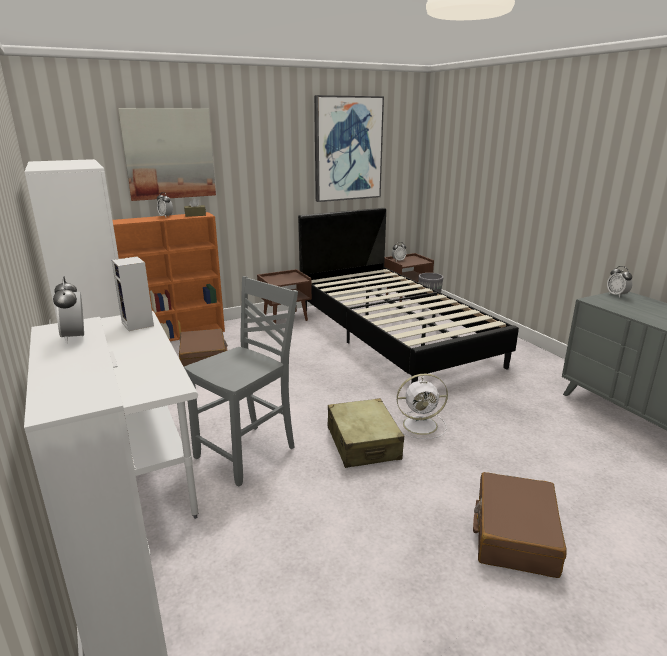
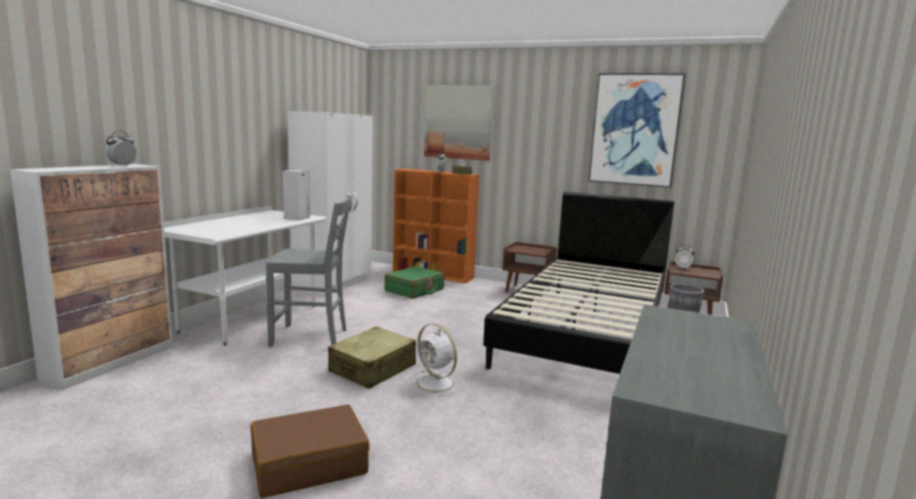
camera: 50 degrees right, 10 degrees down
(204, 358) = (414, 290): brown suitcase -> green suitcase
(617, 295) = (716, 319): alarm clock -> none

